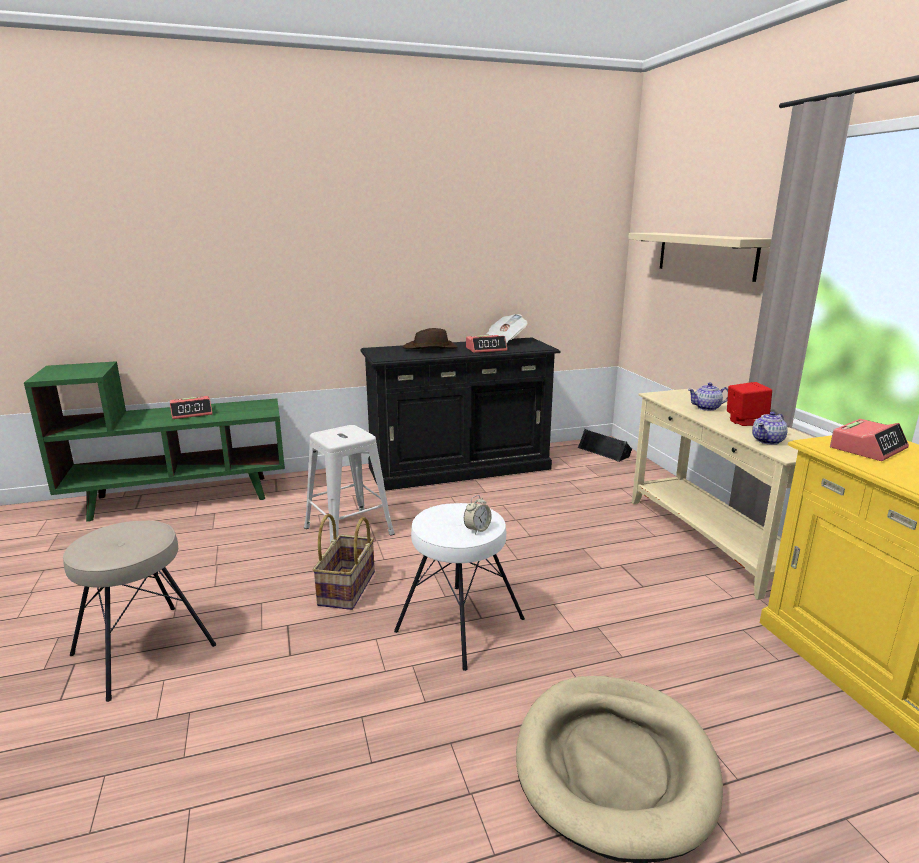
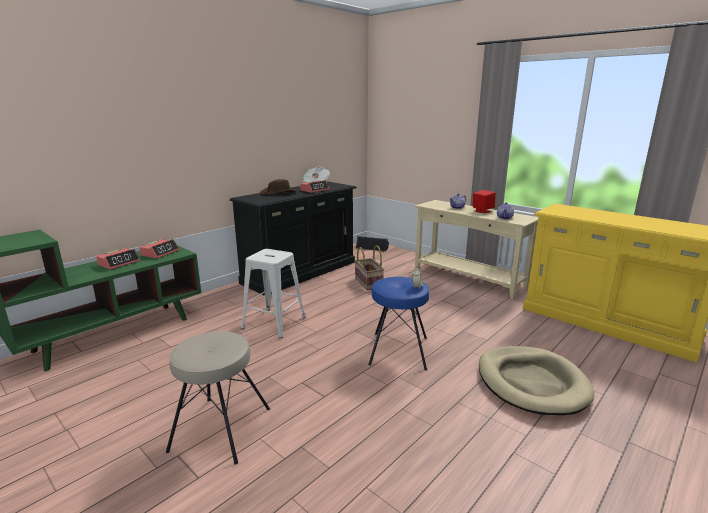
camera: 30 degrees left, 0 degrees up
(348, 588) = (314, 352): basket -> basket (369, 283)
(459, 624) = (398, 350): white stool -> blue stool
(705, 255) = (429, 124): beige shelf -> none
(868, 448) = (565, 210): alarm clock -> alarm clock (160, 253)

